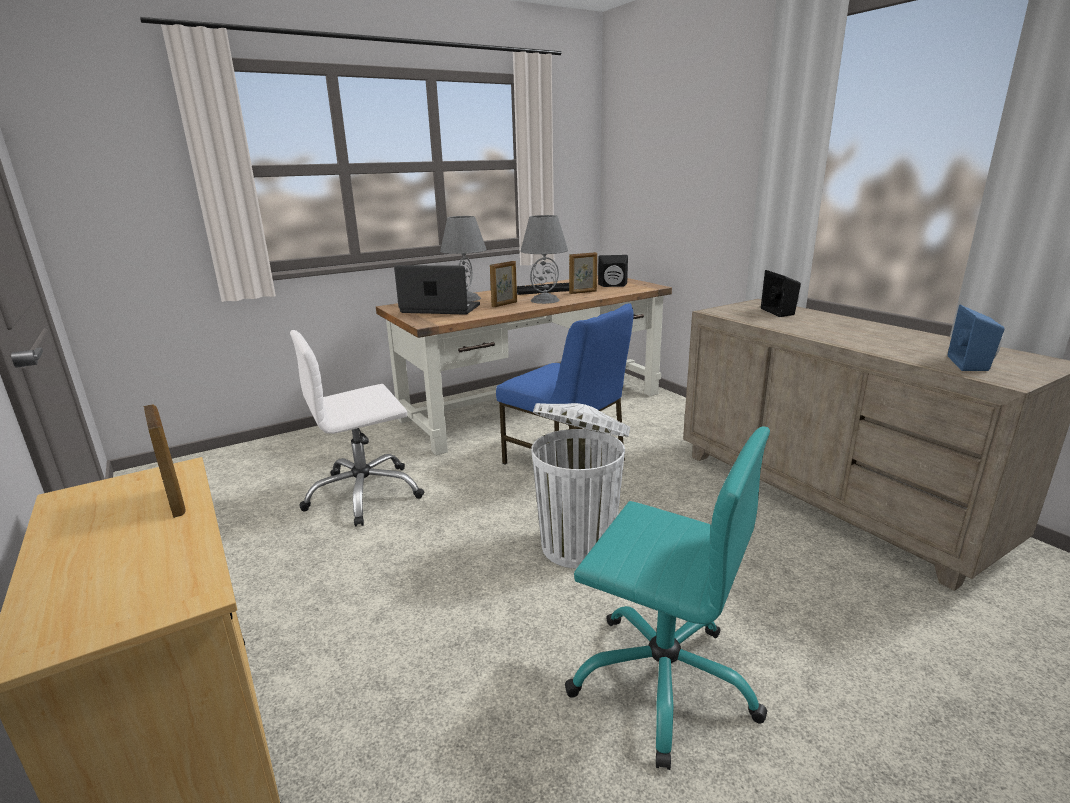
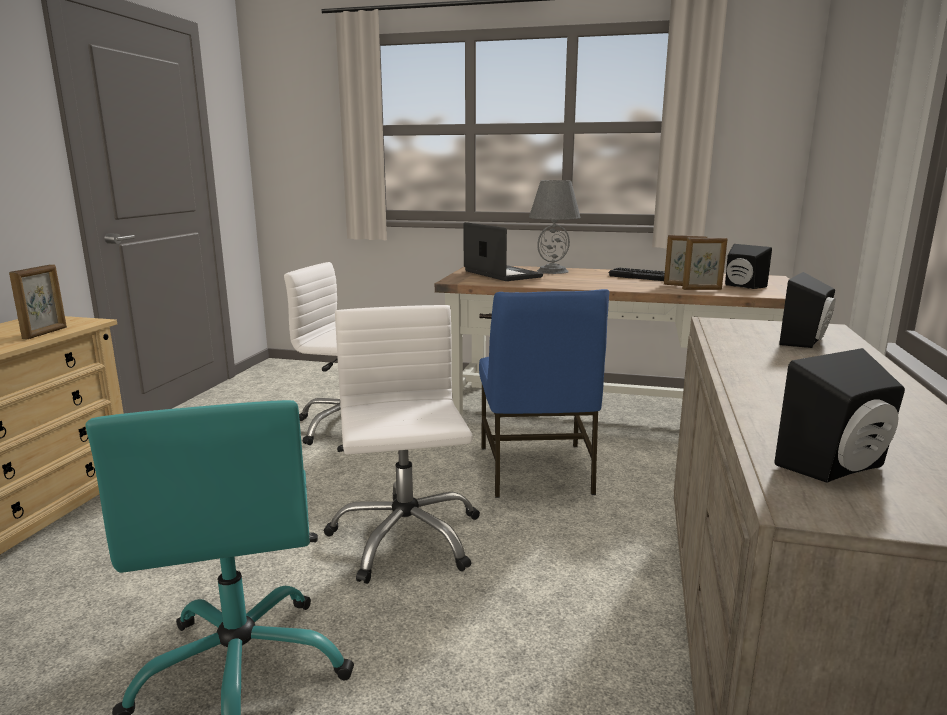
camera: 45 degrees right, 5 degrees down
(505, 304) = (566, 281): picture frame -> picture frame (702, 289)
(545, 300) = (615, 284): grey table lamp -> none
(579, 544) = (405, 537): white trash can -> white office chair
(972, 364) = (839, 468): blue speaker -> black speaker

